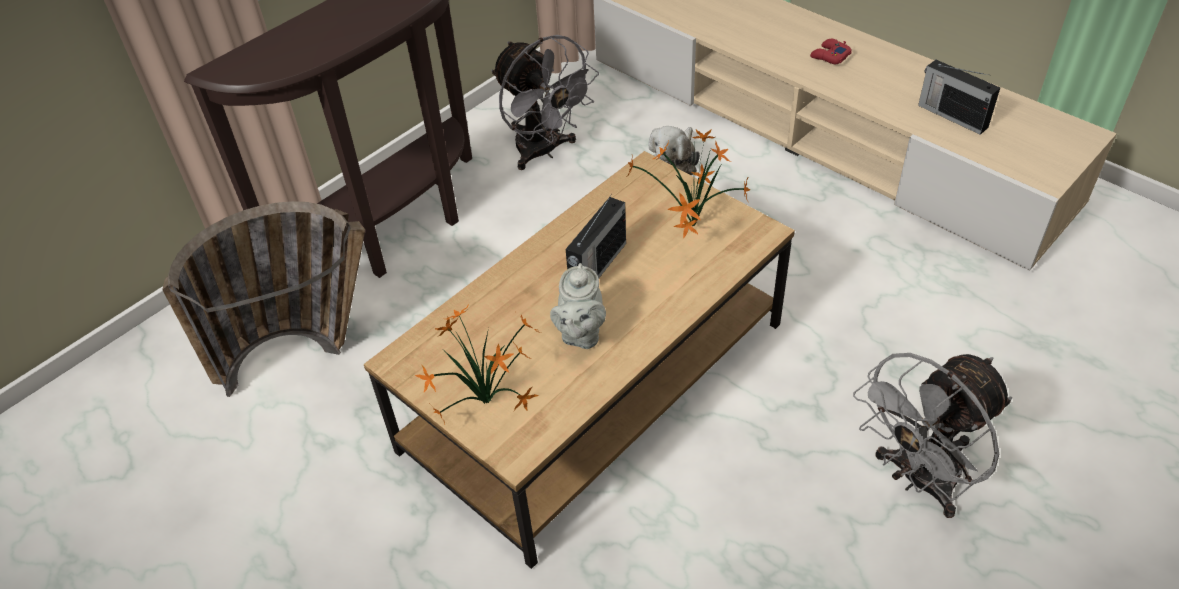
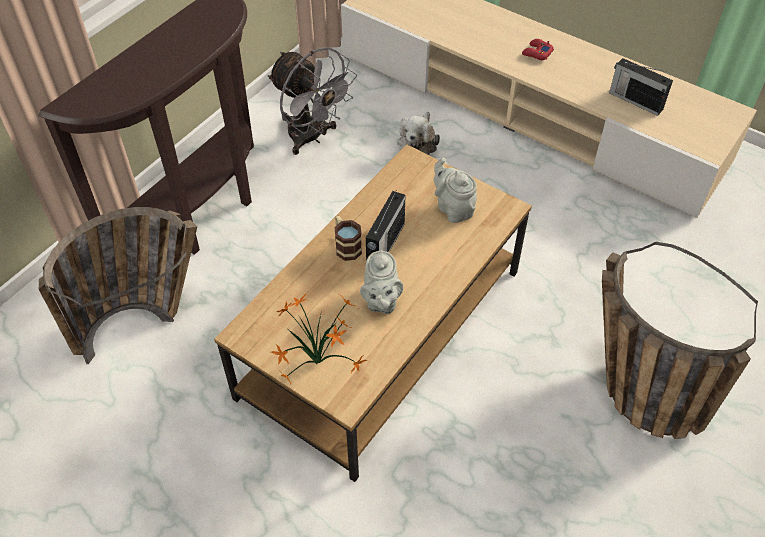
camera: 10 degrees left, 5 degrees up
(547, 265) = (346, 246): none -> mug
(691, 228) = (453, 208): potted plant -> grey teapot
(918, 480) = (632, 388): grey fan -> basket

